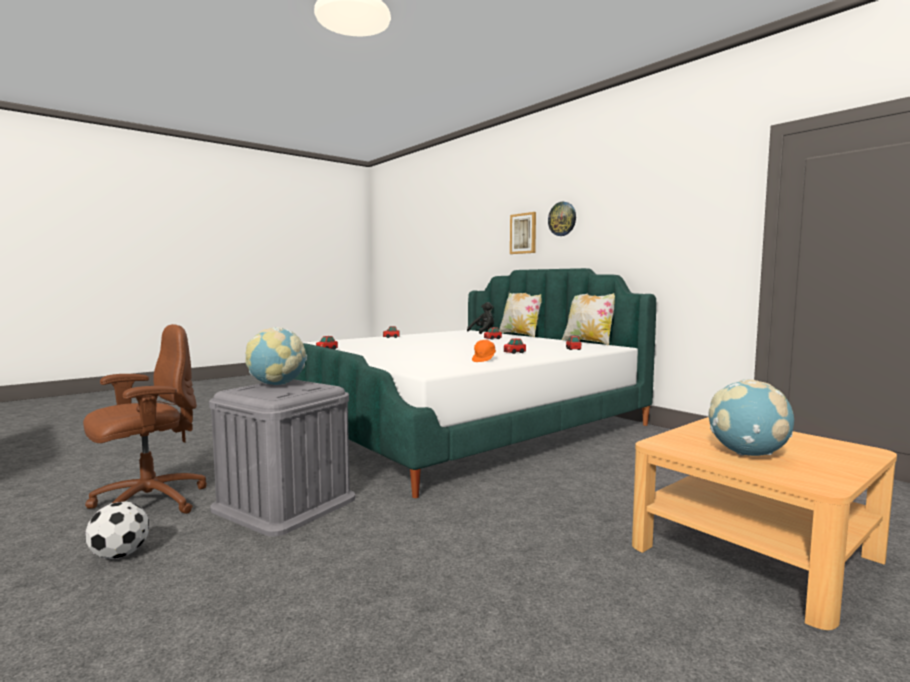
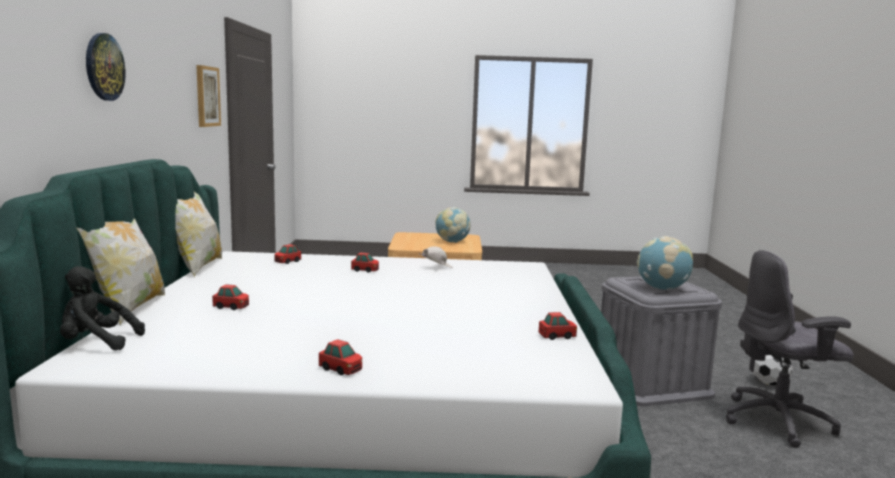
camera: 140 degrees left, 5 degrees up
(147, 503) = (779, 421): brown office chair -> grey office chair
(484, 360) = (436, 267): orange cap -> white cap
(523, 233) = (42, 85): picture -> picture (207, 96)

